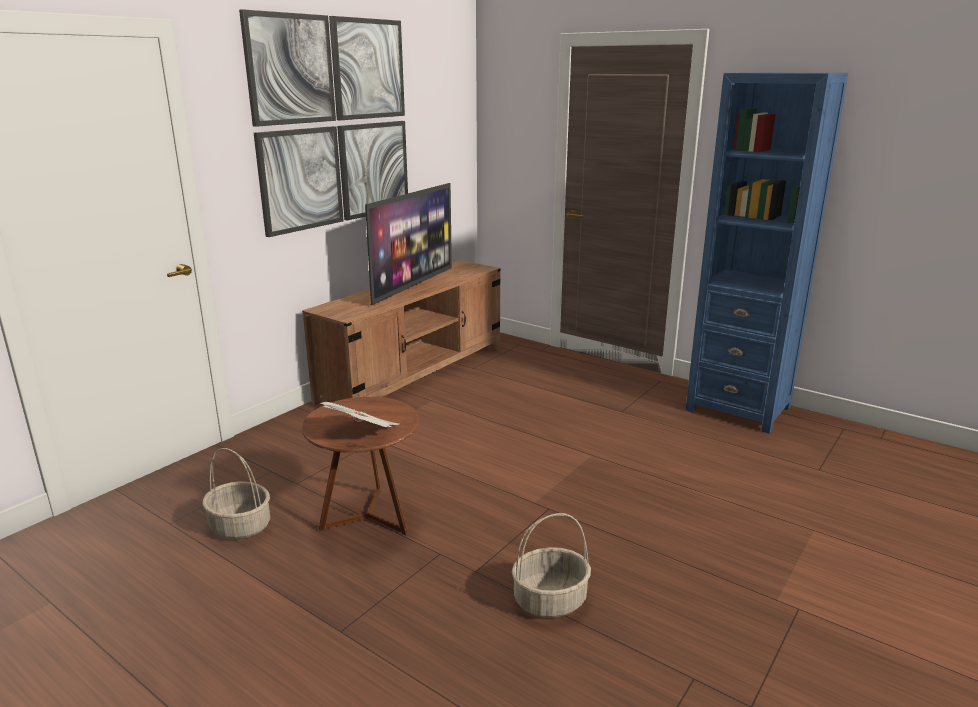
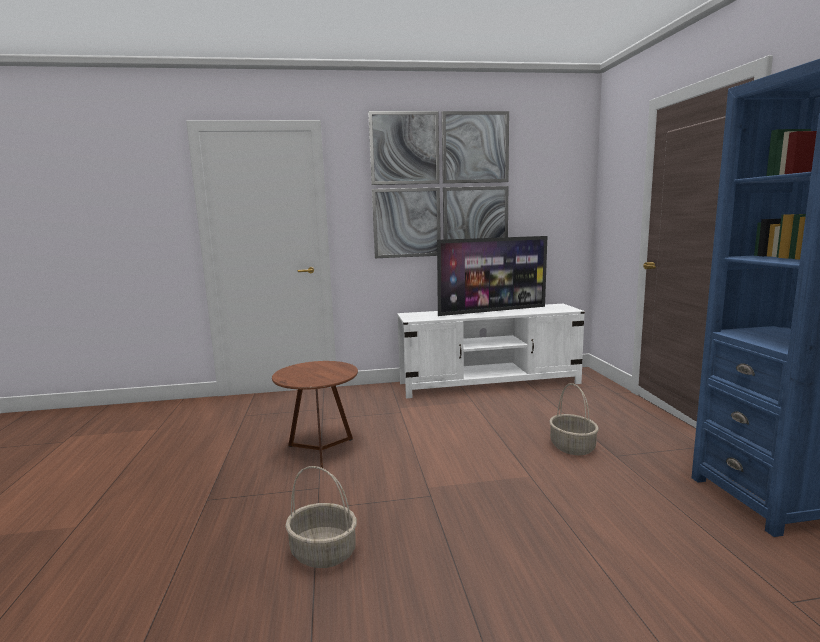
camera: 45 degrees right, 10 degrees down
(239, 526) = (264, 428): basket -> basket (571, 447)
(362, 433) = (301, 378): newspaper -> none
(415, 373) = (489, 383): brown tv stand -> white tv stand

